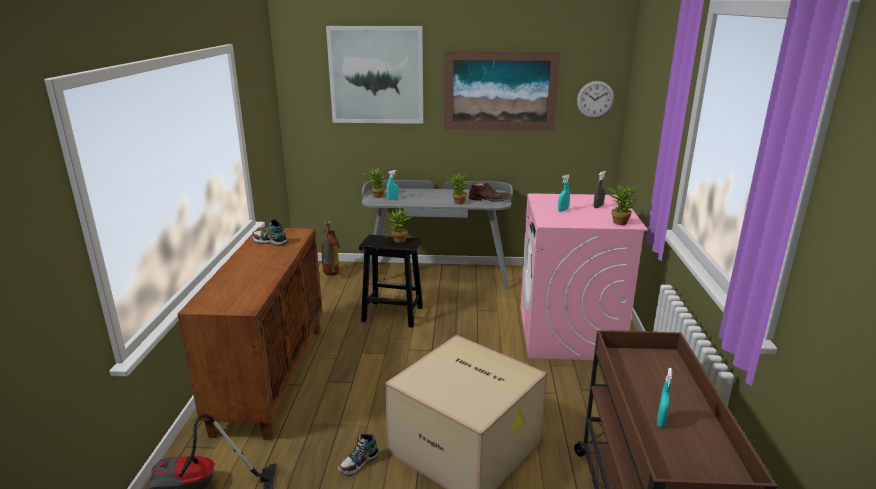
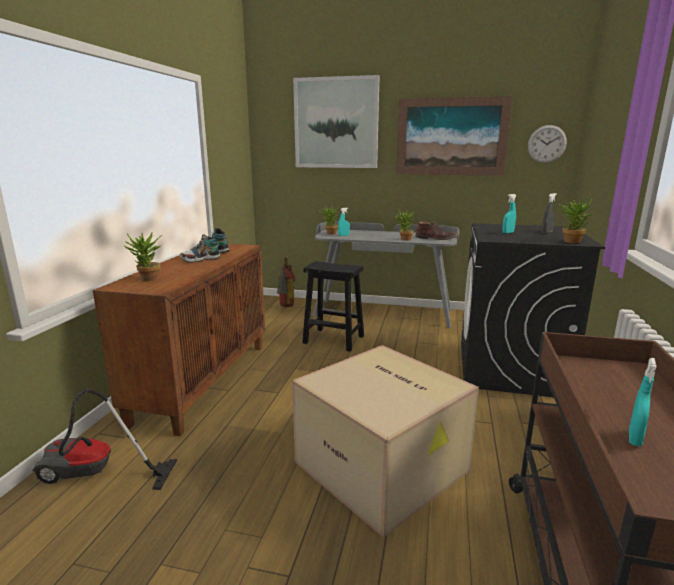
camera: 10 degrees right, 5 degrees down
(359, 463) = (261, 469): shoe -> shoe (201, 260)
(399, 241) = (342, 266): potted plant -> potted plant (147, 279)
(569, 333) = (510, 369): pink washing machine -> black washing machine

